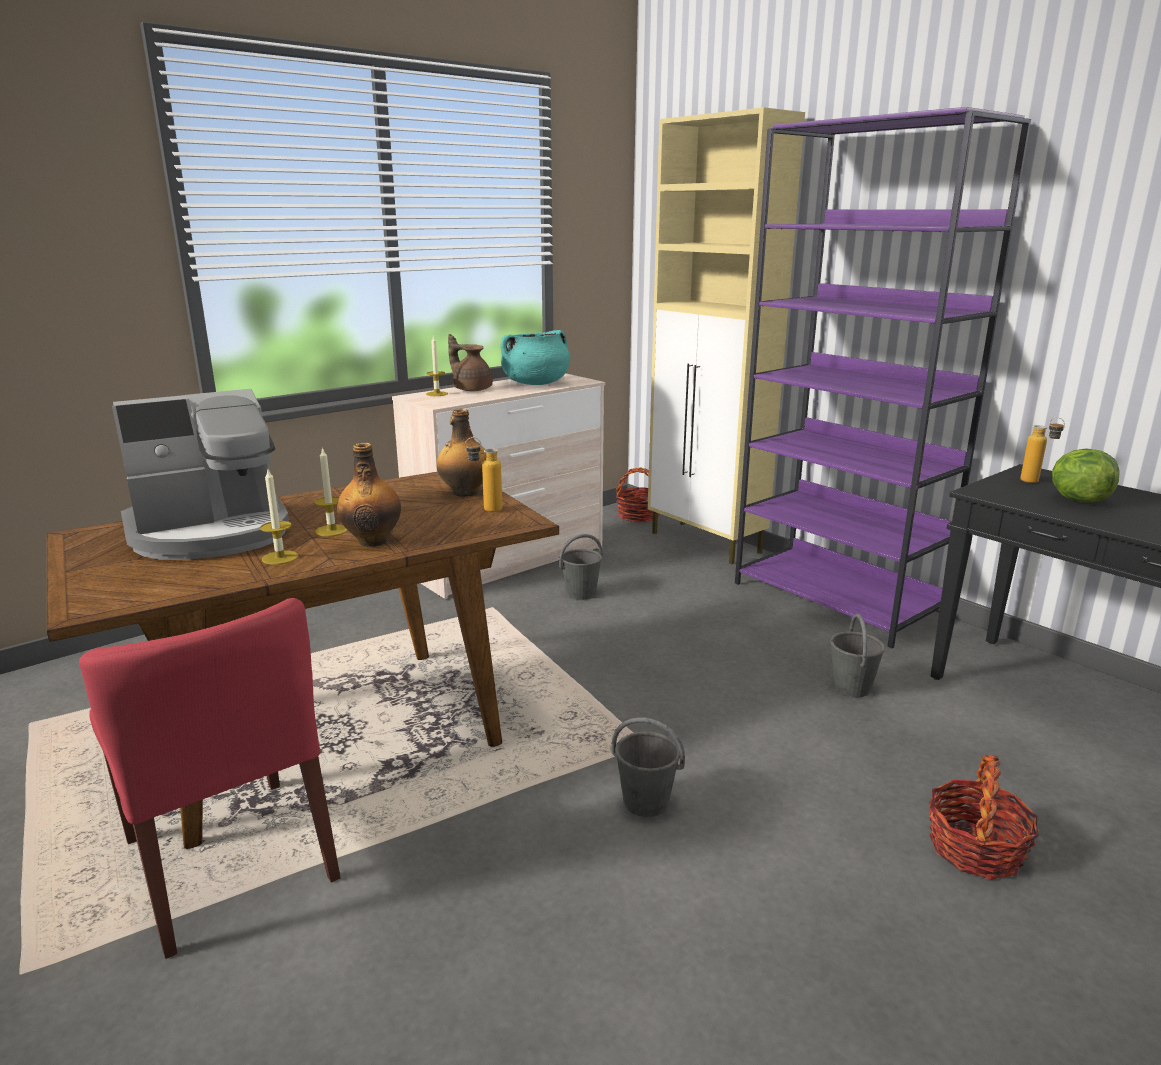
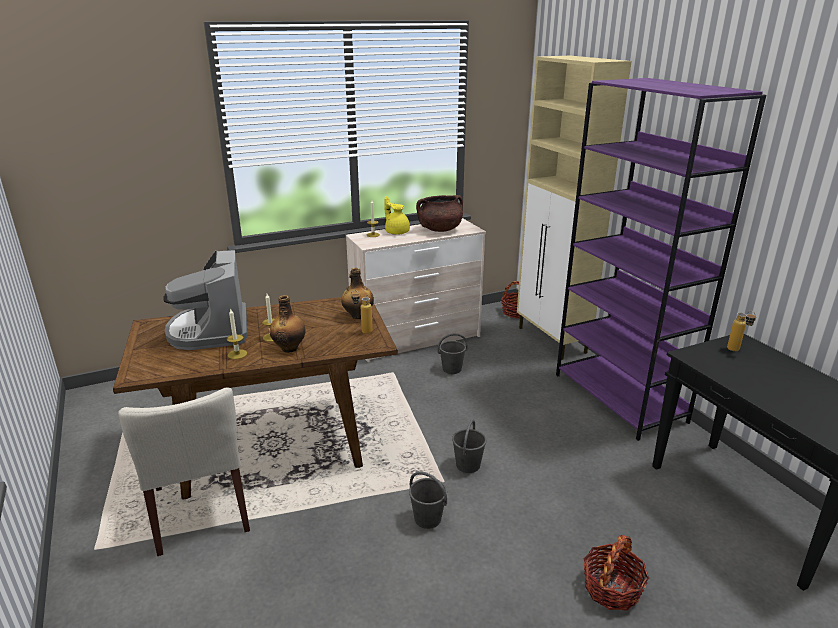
camera: 15 degrees right, 5 degrees up
(211, 533) = (211, 331): coffee machine -> coffee machine turned 90 degrees clockwise
(231, 860) = (201, 509): red chair -> beige chair
(472, 389) = (396, 232): brown teapot -> yellow teapot
(535, 383) = (439, 229): turquoise cooking pot -> brown cooking pot
(851, 688) = (593, 465): grey bucket -> grey bucket (468, 465)
(1077, 500) = (753, 371): lettuce -> none

